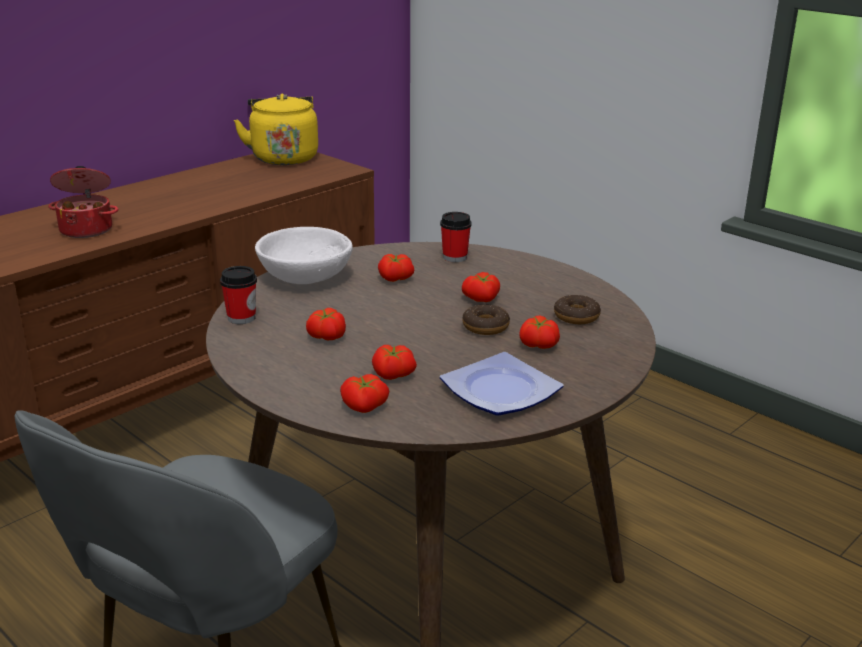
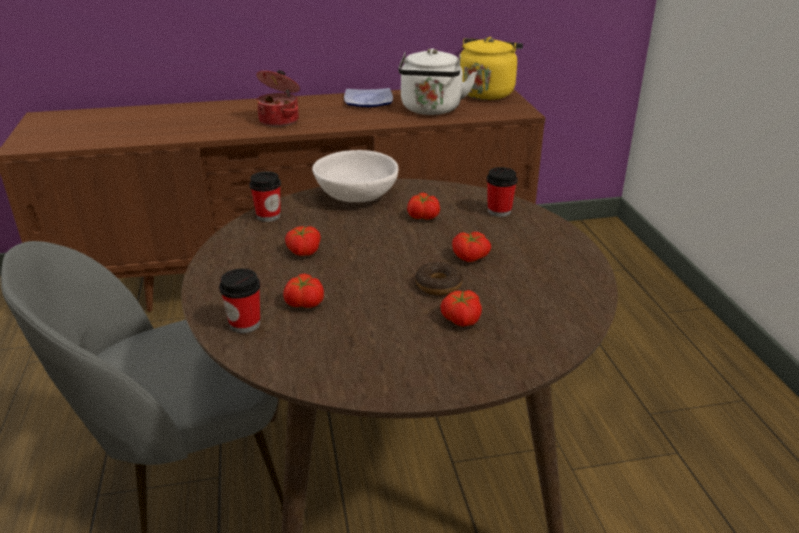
camera: 35 degrees right, 5 degrees up
(250, 185) = (431, 110): none -> white kettle
(364, 407) = (245, 324): tomato -> cup
(503, 391) = (369, 354): plate -> plate (369, 101)
(576, 316) = (535, 303): donut -> none

